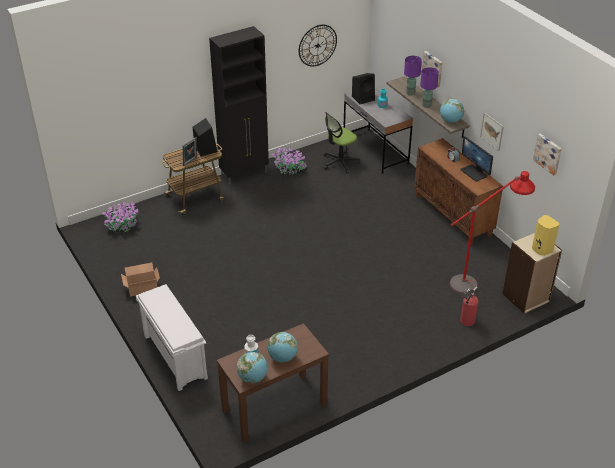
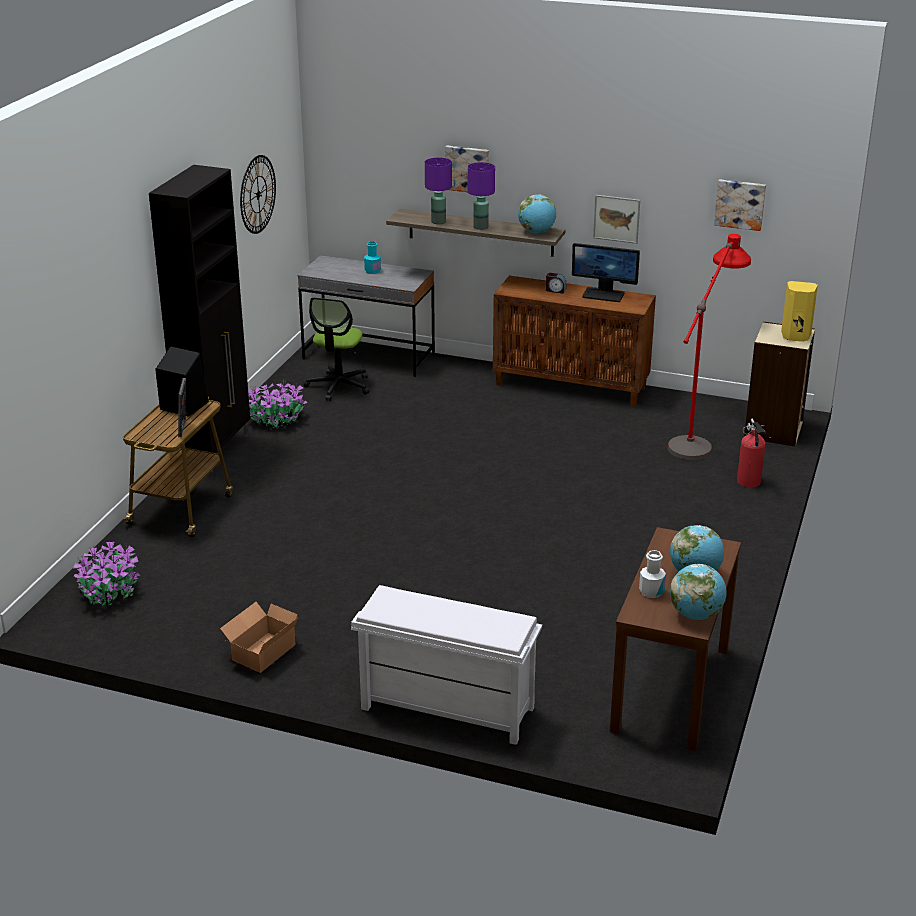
camera: 40 degrees left, 10 degrees down
(363, 98) = (333, 271): black speaker -> none

